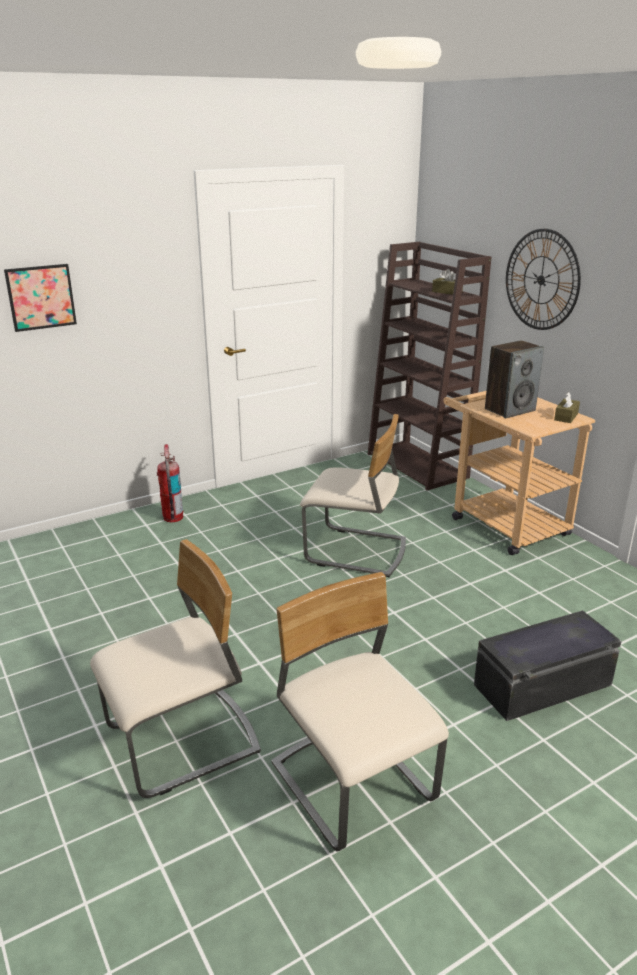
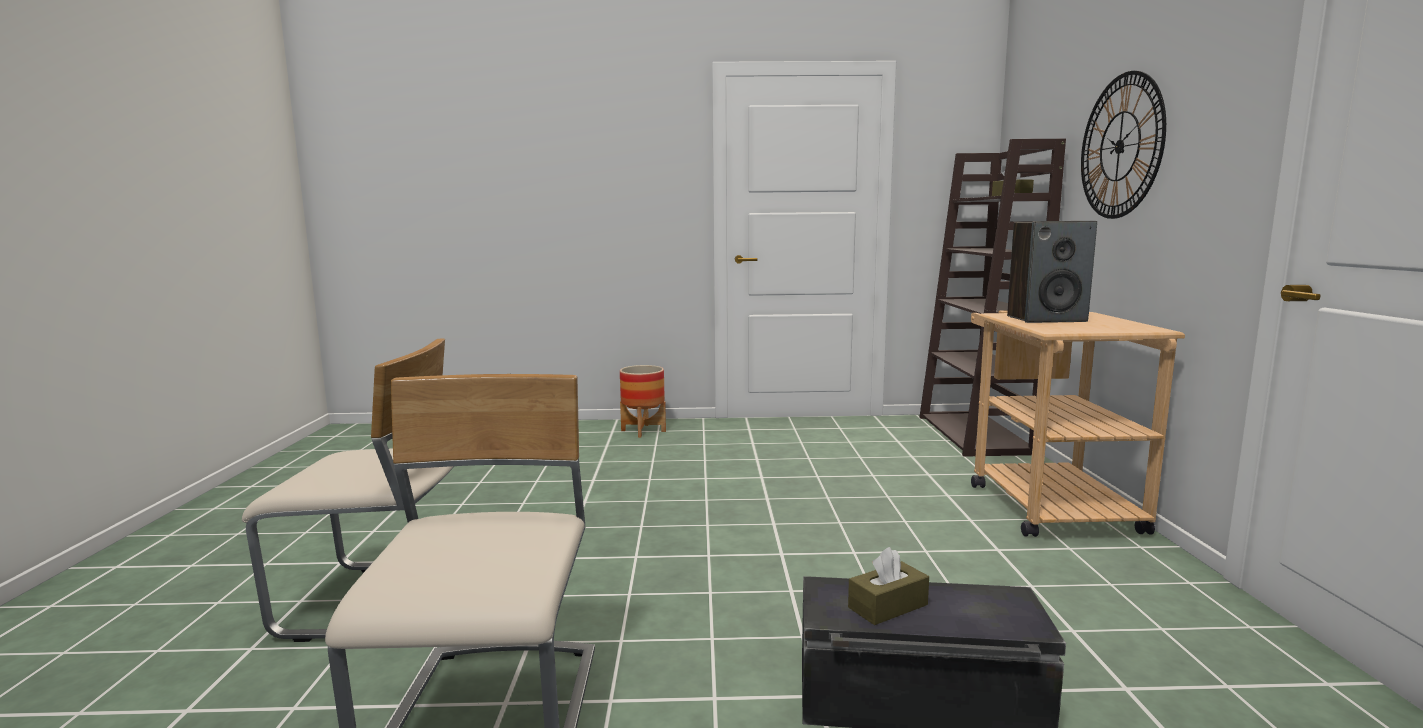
camera: 30 degrees right, 15 degrees down
(41, 297) = (544, 178): picture -> none
(172, 518) = (643, 431): fire extinguisher -> planter
(356, 552) = (803, 490): beige chair -> none
(566, 417) = (1132, 328): brown tissue box -> brown tissue box (888, 606)

